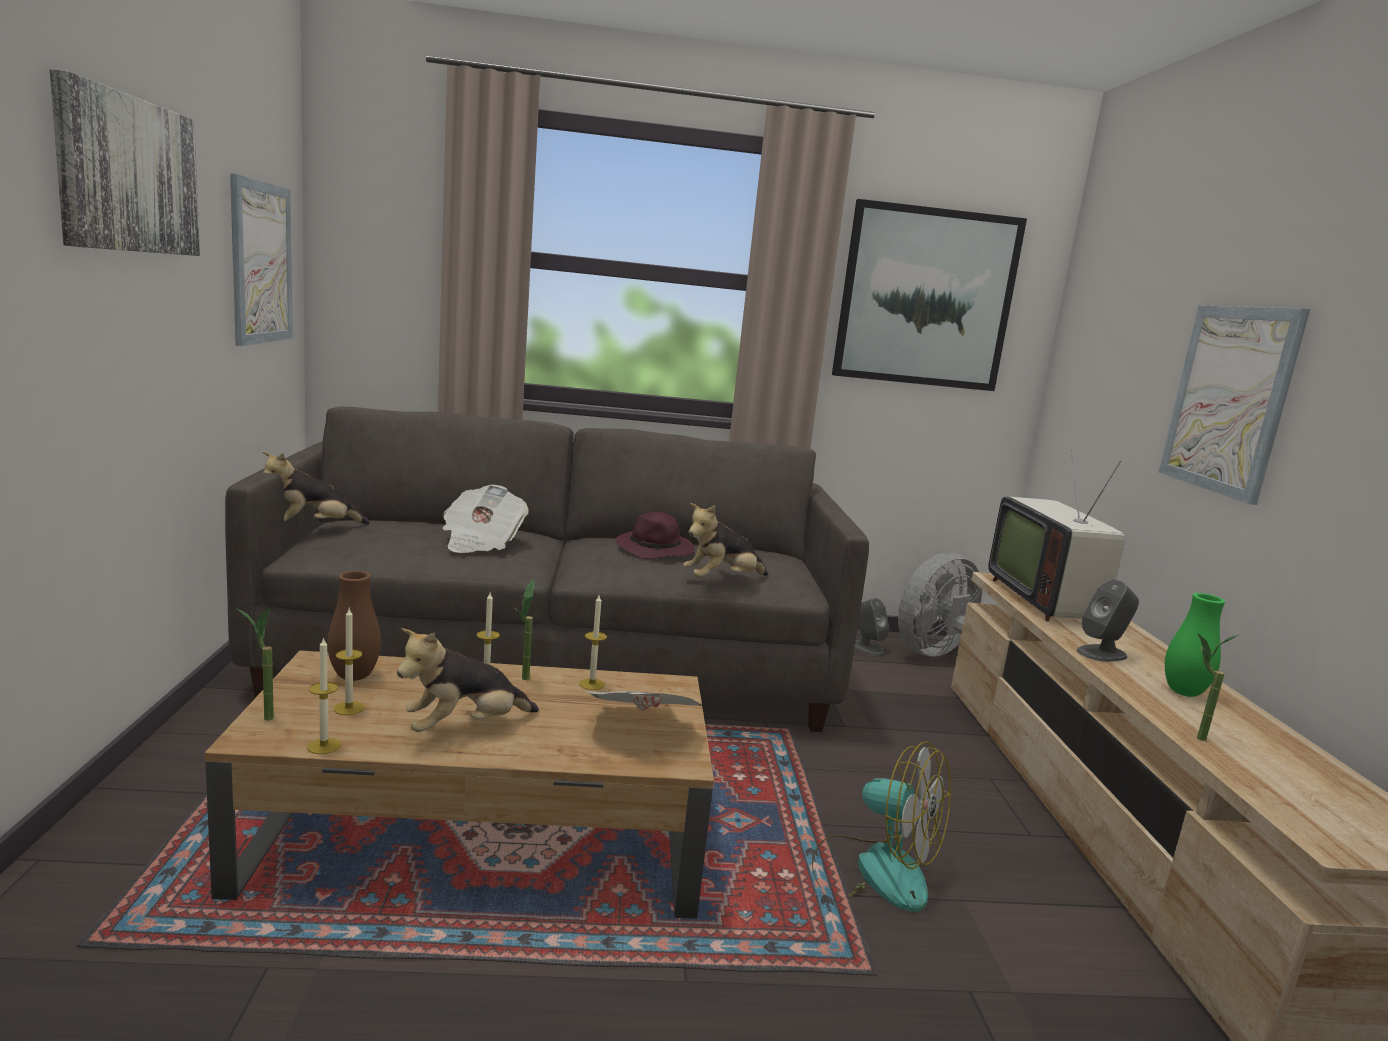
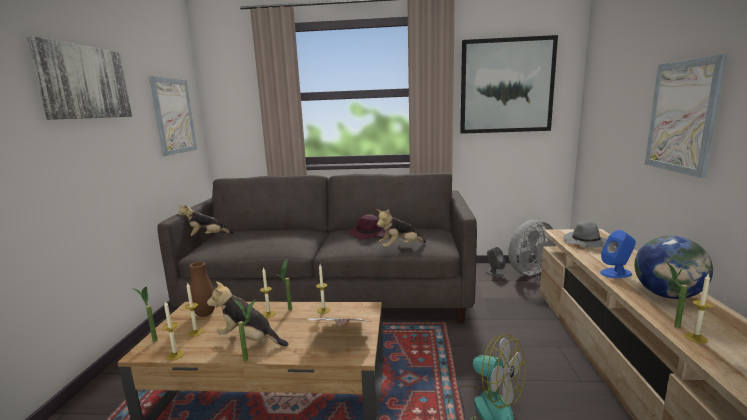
camera: 10 degrees right, 0 degrees up
(464, 727) = (249, 340): plush toy -> plush toy turned 45 degrees clockwise
(480, 759) = (251, 359): none -> potted plant
(481, 542) = (281, 238): newspaper -> none
(1047, 600) = (586, 242): television -> grey hat
(1102, 653) = (616, 273): grey speaker -> blue speaker
(1183, 692) = (667, 295): green vase -> globe
(1229, 755) = (696, 338): none -> candle

